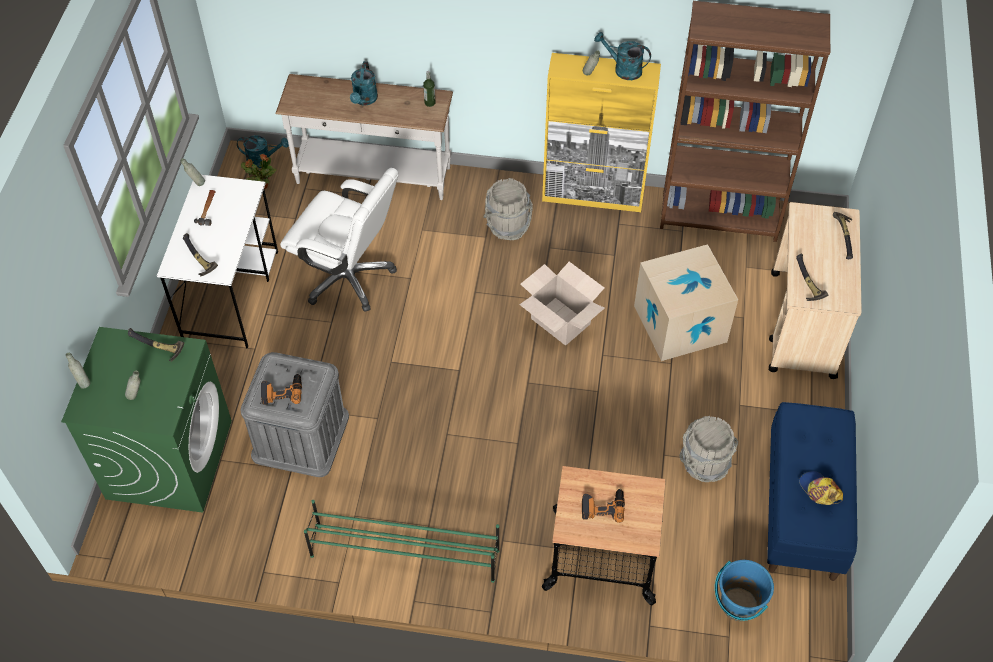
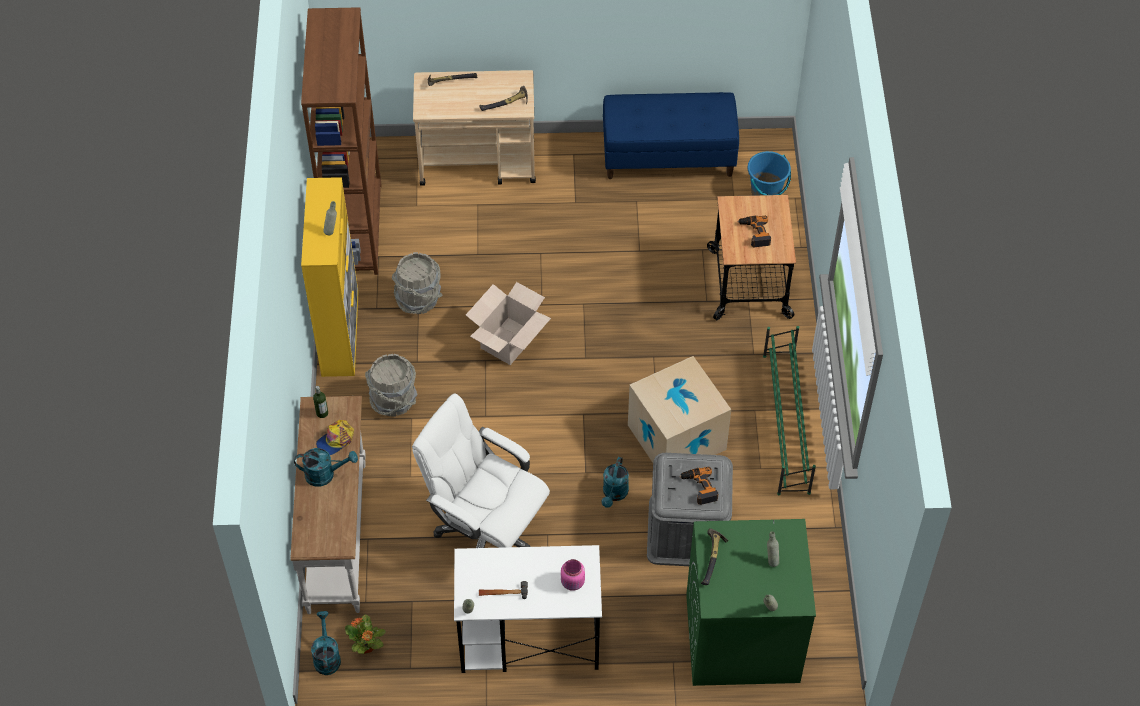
camera: 100 degrees left, 0 degrees up
(198, 259) = (573, 583): hammer -> pink jar
(348, 277) = (485, 531): white office chair -> white office chair turned 75 degrees counterclockwise
(623, 69) = (319, 206): turquoise watering can -> turquoise watering can (614, 494)
(680, 323) = (494, 250): cardboard box -> cardboard box (676, 437)
(704, 464) = (641, 222): grey bucket -> grey bucket (419, 299)
(819, 490) = (686, 114): cap -> cap (336, 440)

